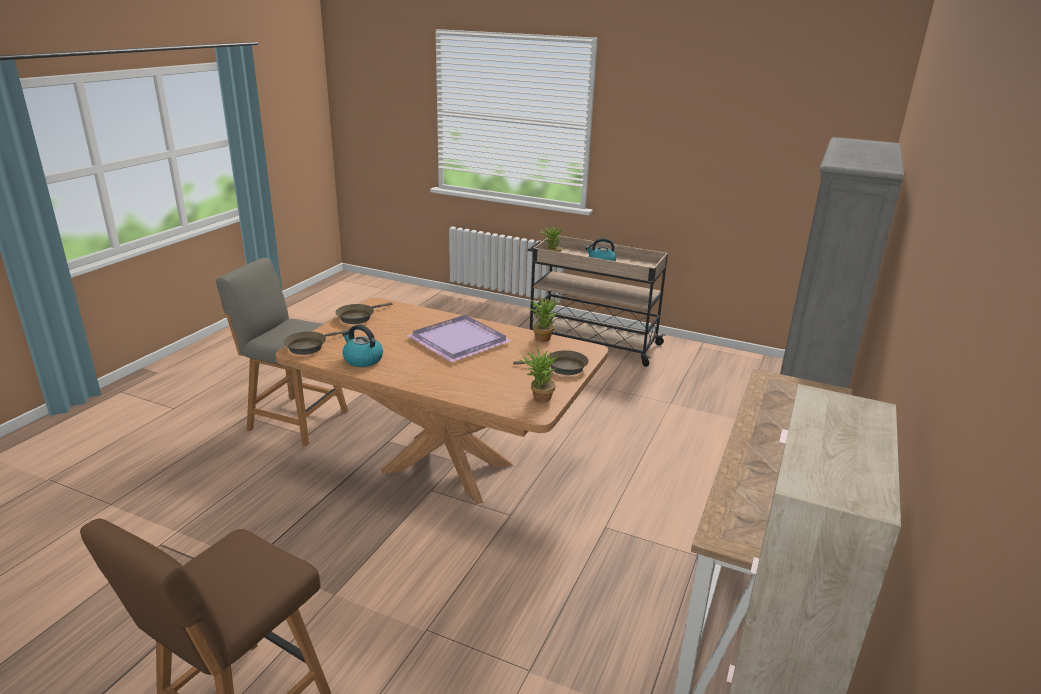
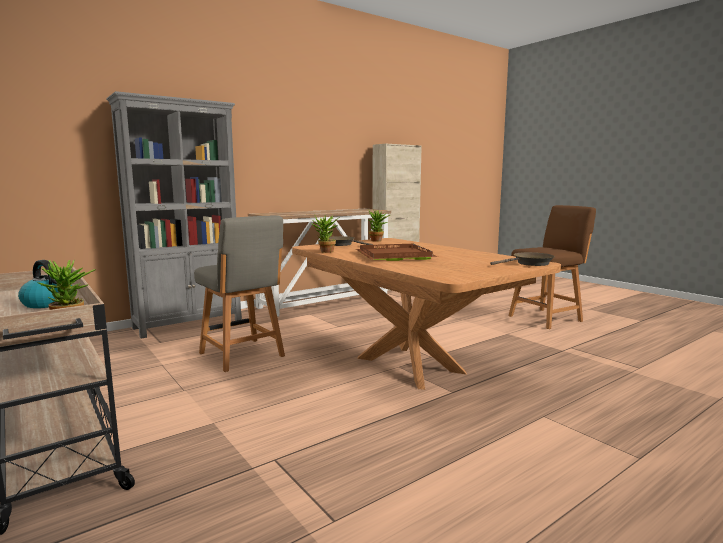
camera: 150 degrees left, 15 degrees down
(295, 419) = (563, 437): grey chair -> grey chair (243, 355)
(358, 317) = (478, 272): brown frying pan -> none
(362, 359) = (482, 256): kettle -> none
(461, 341) = (392, 255): purple tray -> brown tray

